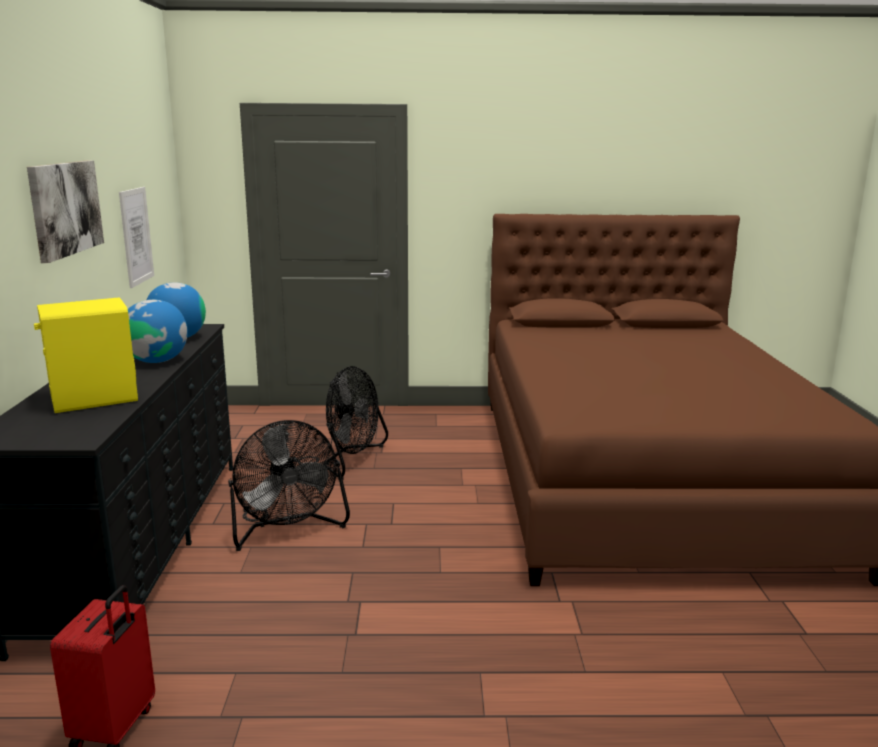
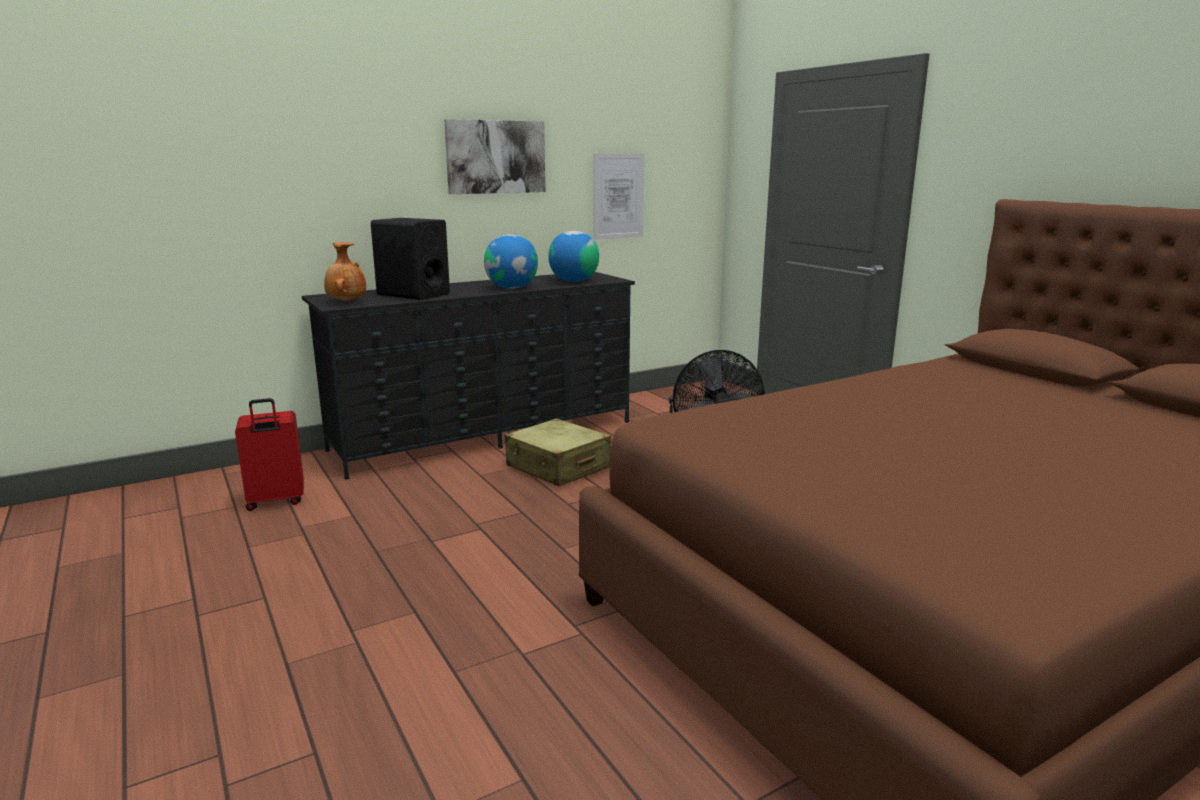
camera: 60 degrees right, 0 degrees up
(63, 432) = (346, 302): none -> brown vase
(93, 399) = (413, 294): yellow speaker -> black speaker
(282, 529) = (558, 467): black fan -> beige suitcase

